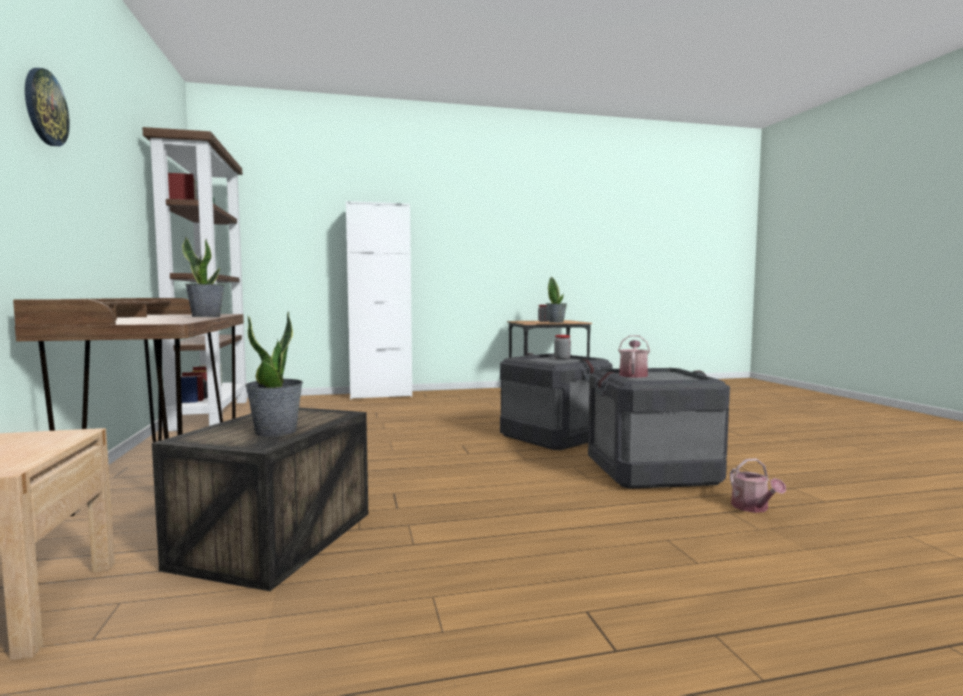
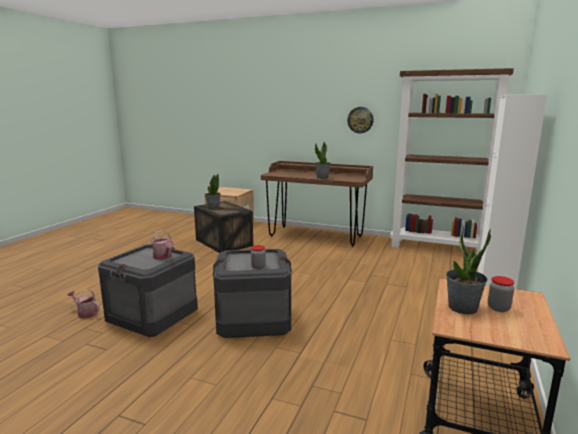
camera: 125 degrees right, 10 degrees up
(45, 107) = (312, 95): wall clock -> wall clock (360, 120)

